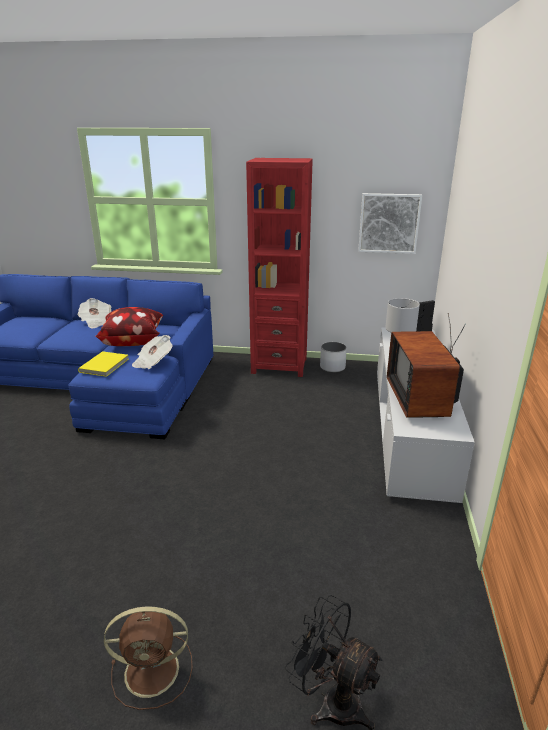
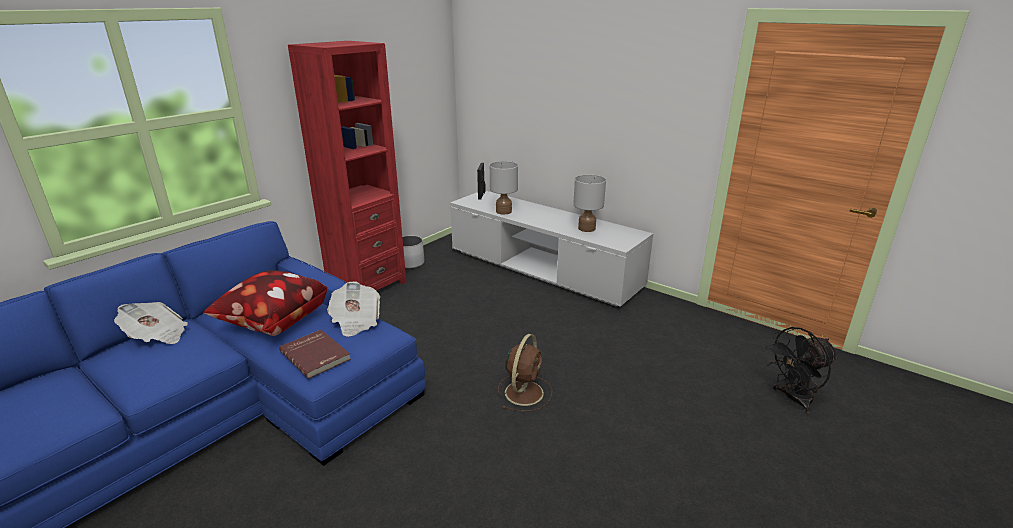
camera: 60 degrees left, 0 degrees up
(105, 365) = (316, 355): yellow book -> red book
(154, 670) = (749, 479): brown fan -> brown fan (524, 392)
(389, 223) = (418, 101): picture -> none
(422, 400) = (587, 229): television -> grey table lamp

